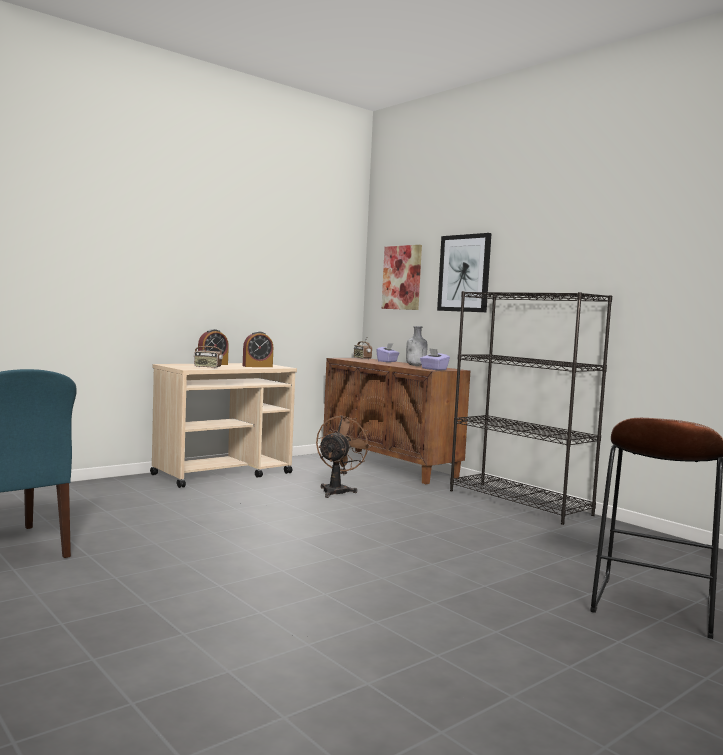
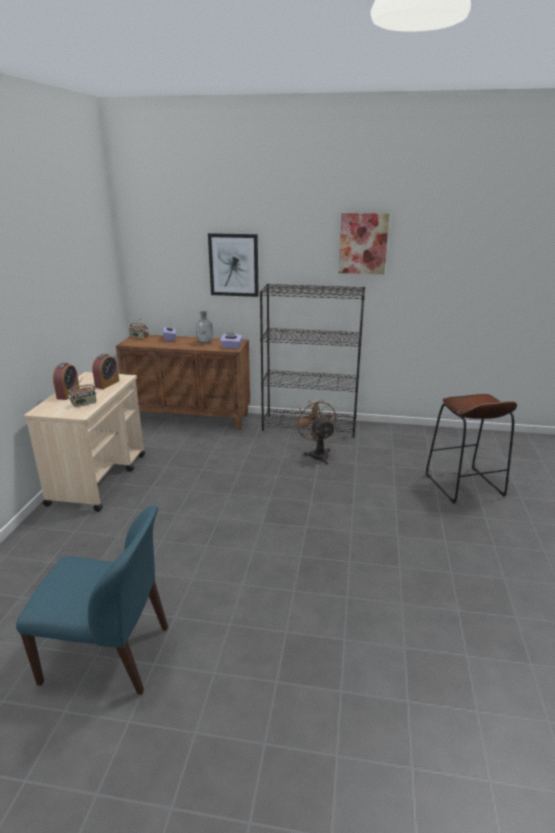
camera: 40 degrees left, 20 degrees up
(337, 490) = (204, 461): brown fan -> brown fan (317, 454)
(402, 277) = (166, 266): picture -> picture (363, 243)

